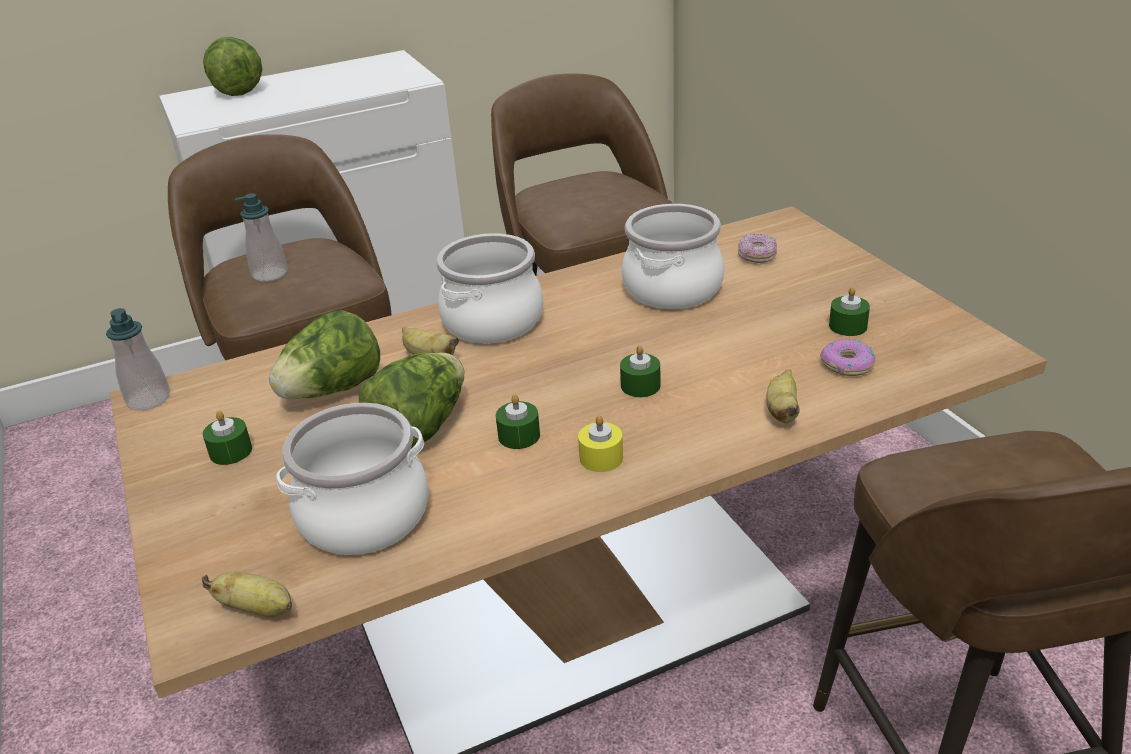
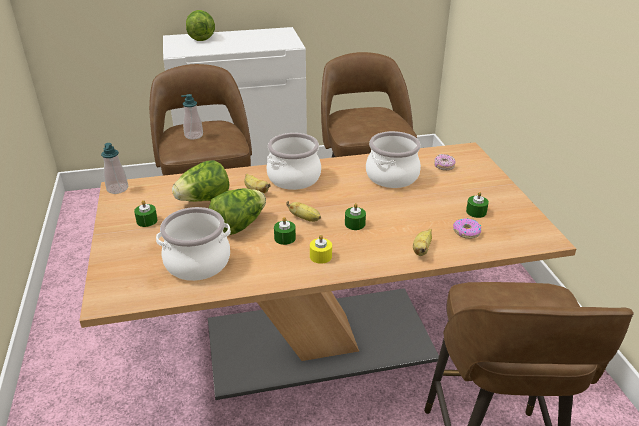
camera: 10 degrees right, 0 degrees up
(258, 609) = (135, 296): banana -> banana (305, 219)

